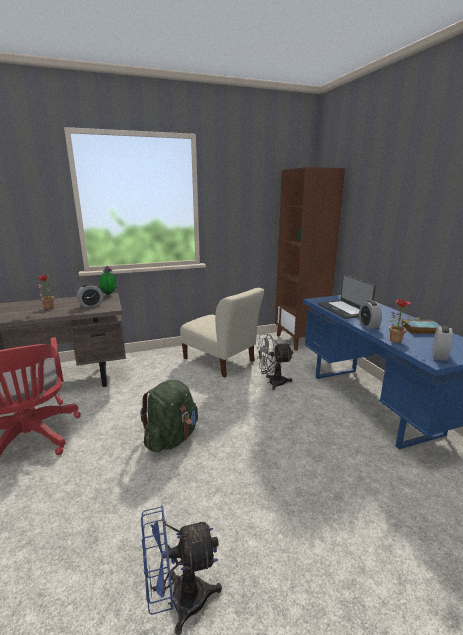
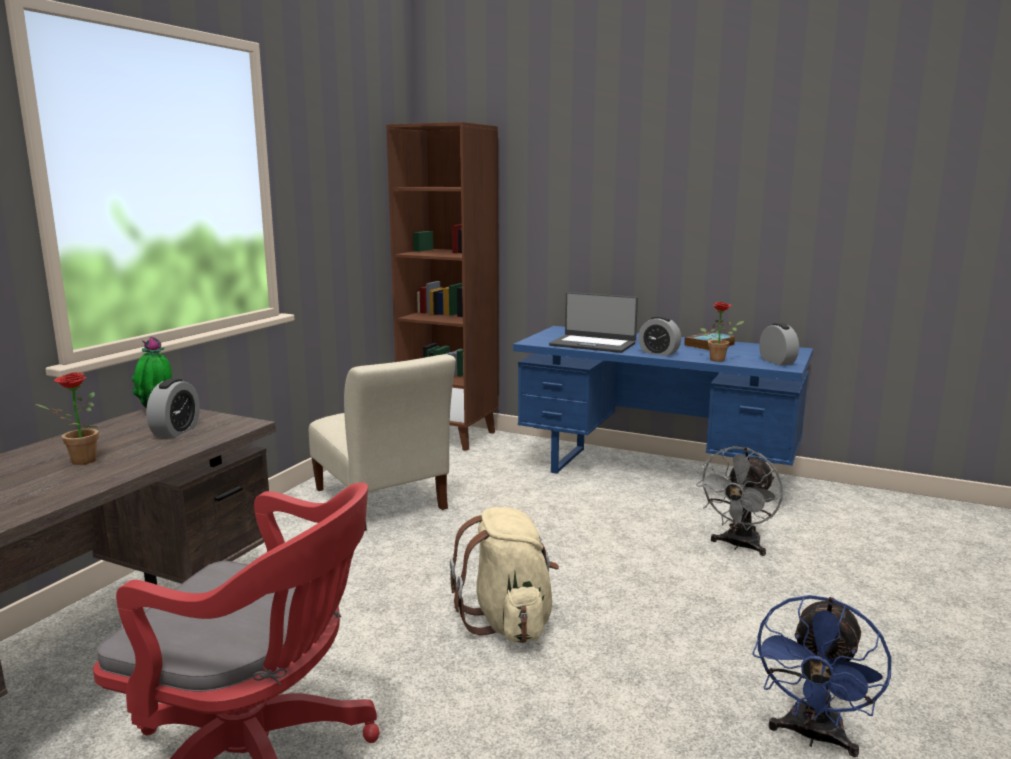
camera: 45 degrees left, 5 degrees down
(172, 438) = (508, 621): green backpack -> beige backpack
(221, 361) = (381, 502): beige chair -> beige chair turned 60 degrees clockwise
(272, 382) = (511, 499): grey fan -> grey fan (739, 546)

